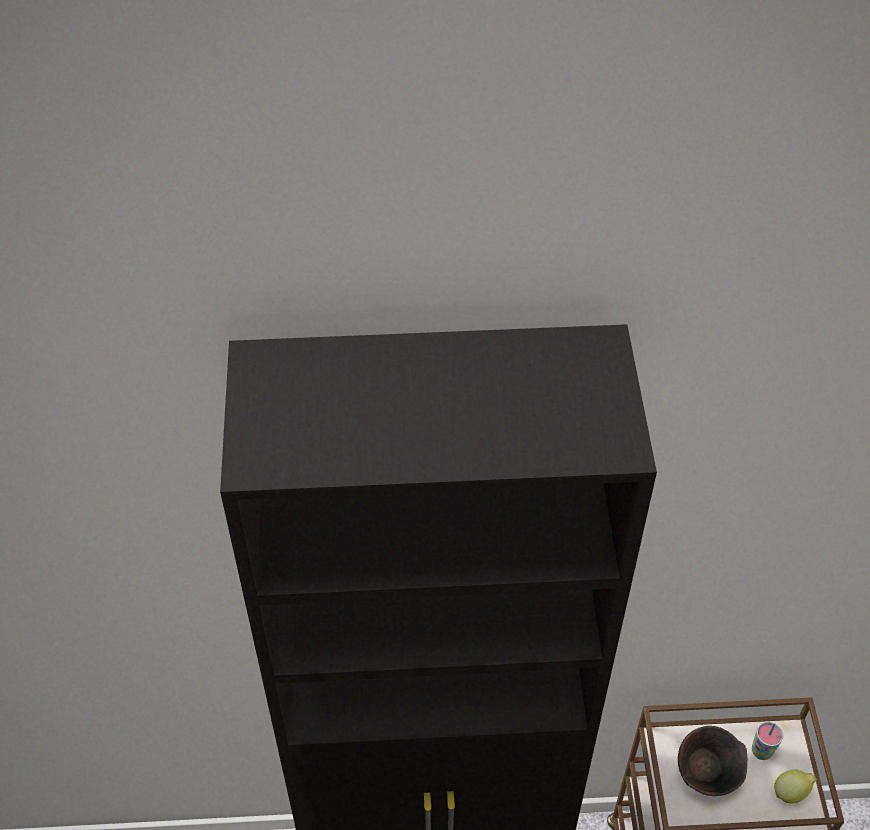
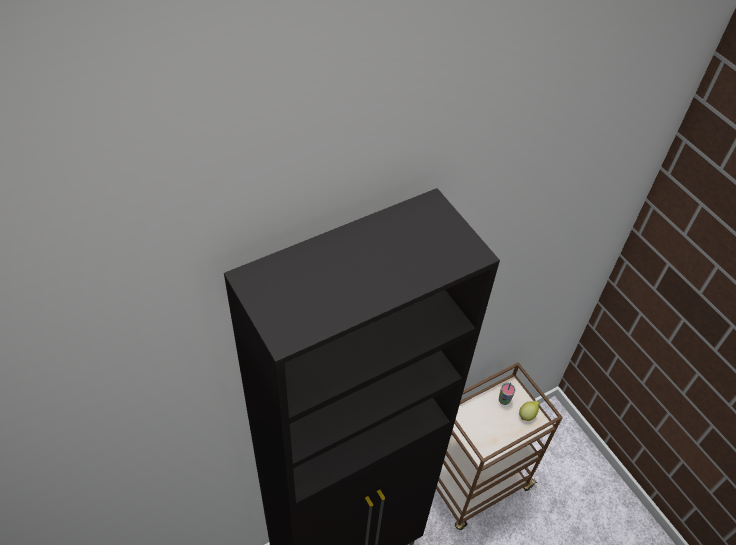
camera: 30 degrees left, 0 degrees up
(707, 773) = (484, 423): brown bowl -> none

